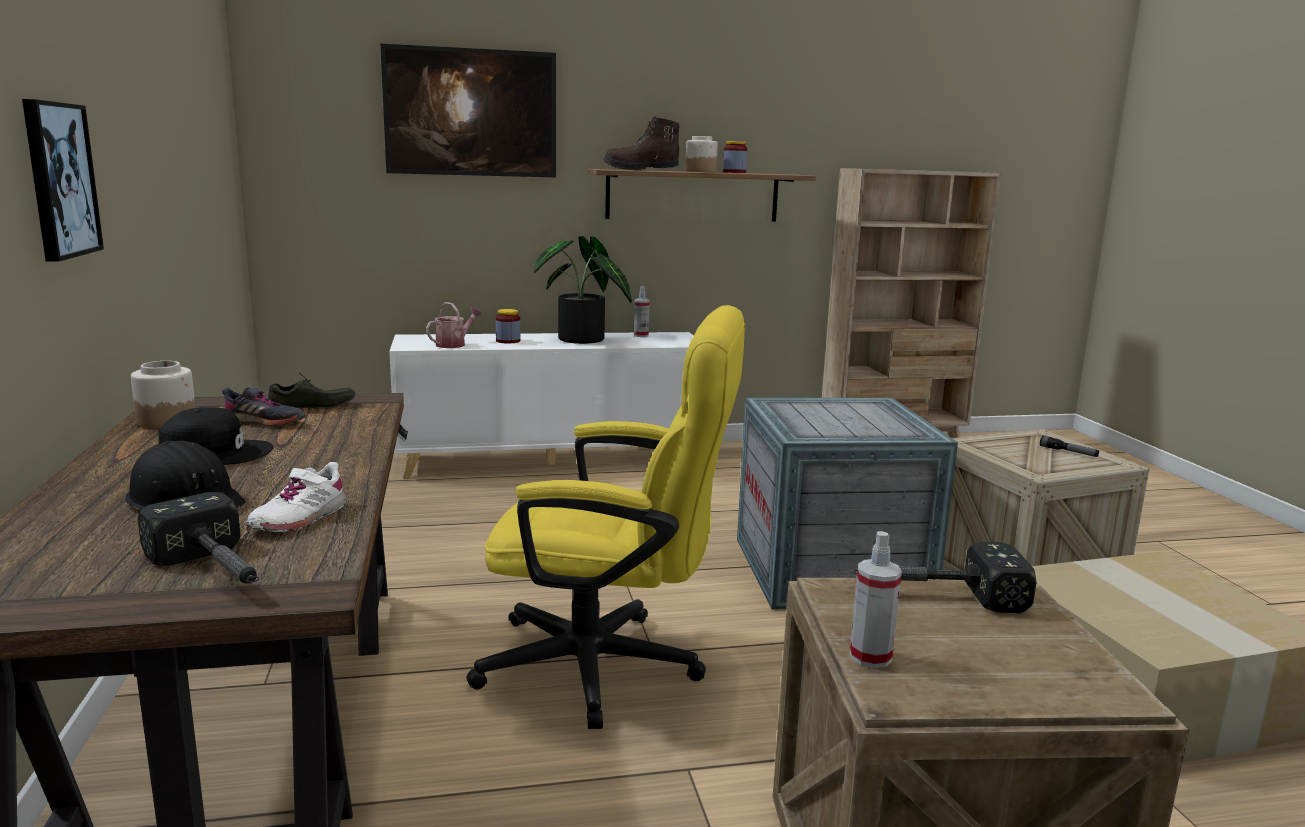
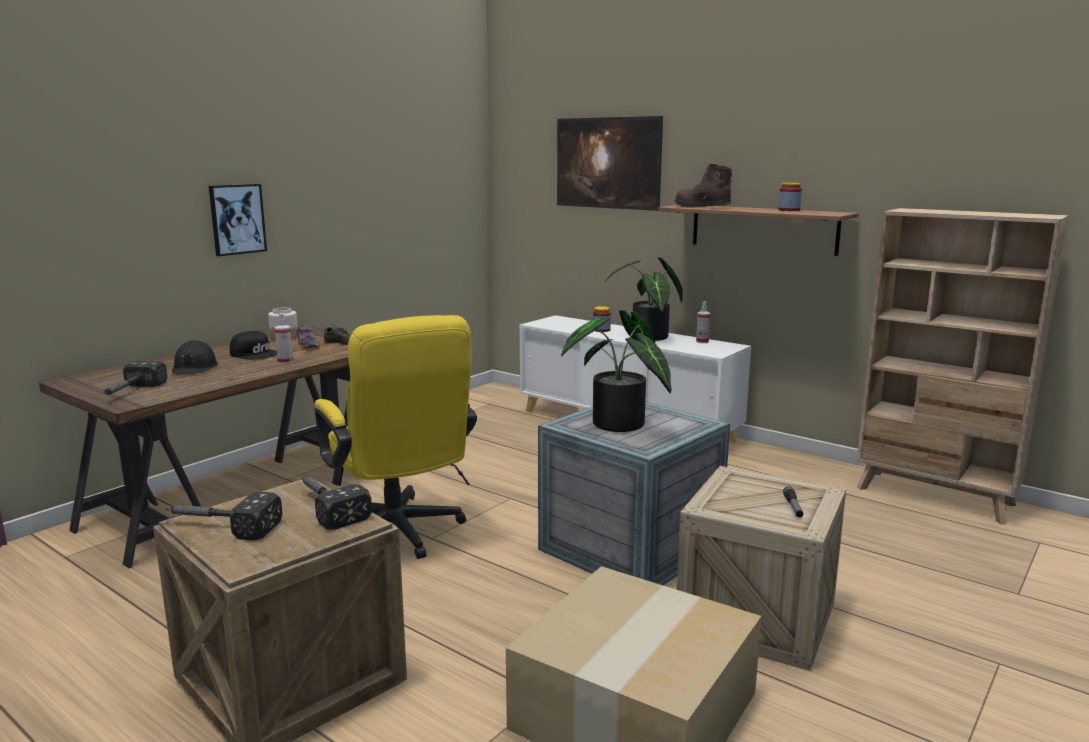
camera: 50 degrees right, 0 degrees up
(299, 518) = (196, 383): white shoe -> none
(454, 344) = (564, 326): watering can -> none
(700, 171) = (753, 209): jar -> none
(843, 423) = (619, 426): none -> potted plant
(870, 657) = (226, 509): spray bottle -> spray bottle (285, 362)
(941, 676) = (220, 526): none -> hammer

